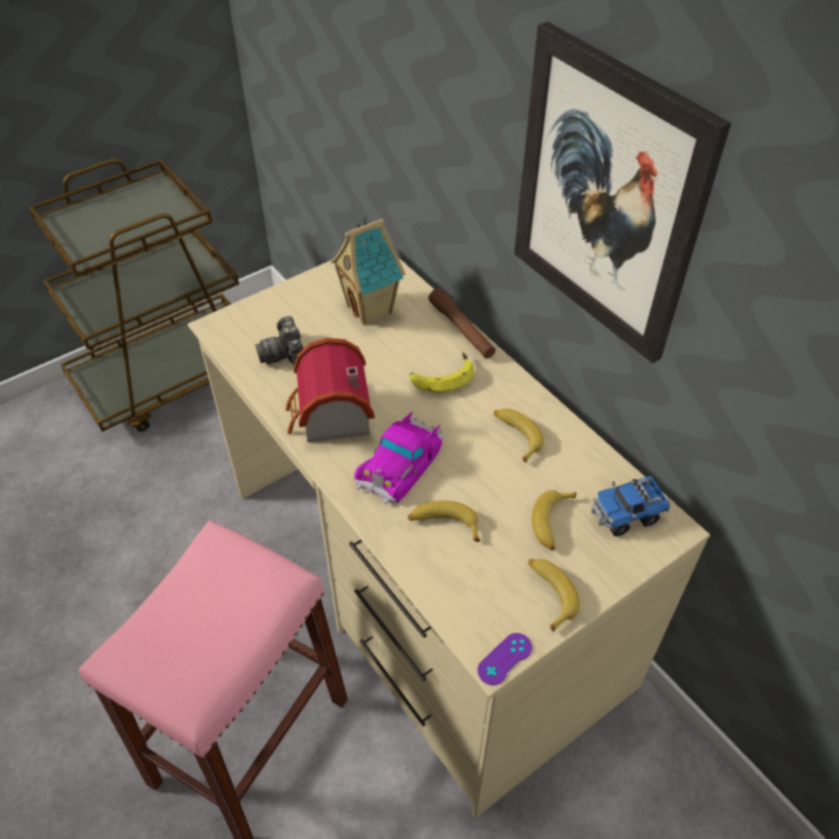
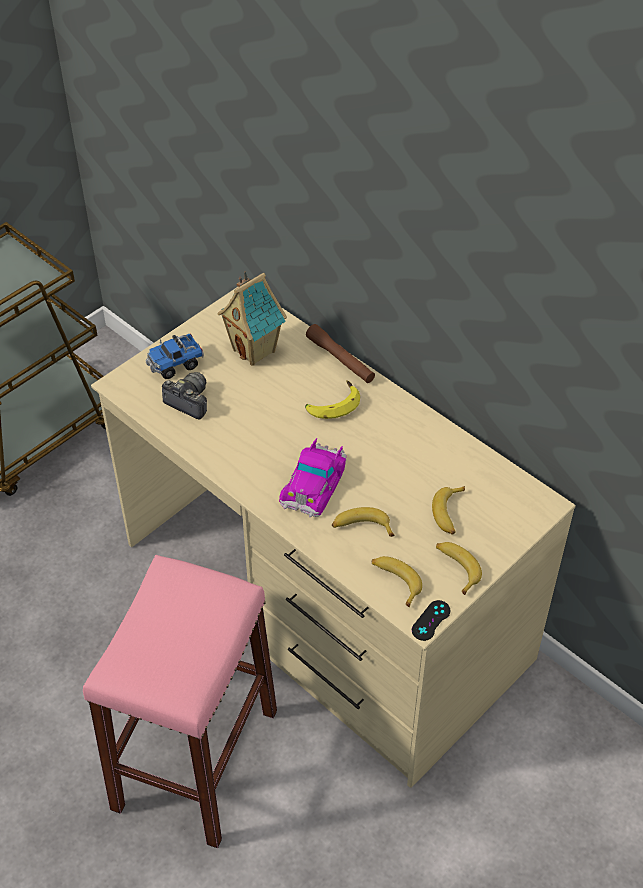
camera: 10 degrees left, 0 degrees up
(285, 354) = (189, 402): camera -> camera turned 150 degrees clockwise
(330, 417) = (244, 452): toy house -> none
(504, 659) = (431, 620): purple game controller -> black game controller
(516, 436) = (406, 447): banana -> banana (395, 581)
(607, 198) = (461, 250): picture -> none
(626, 514) = (507, 498): toy truck -> toy truck (175, 364)

